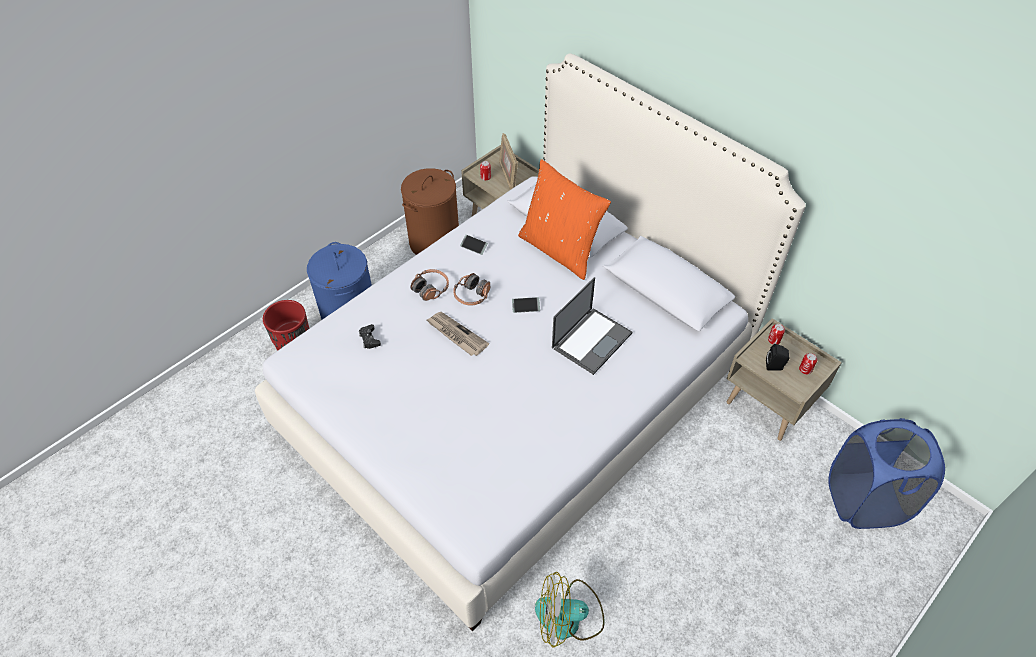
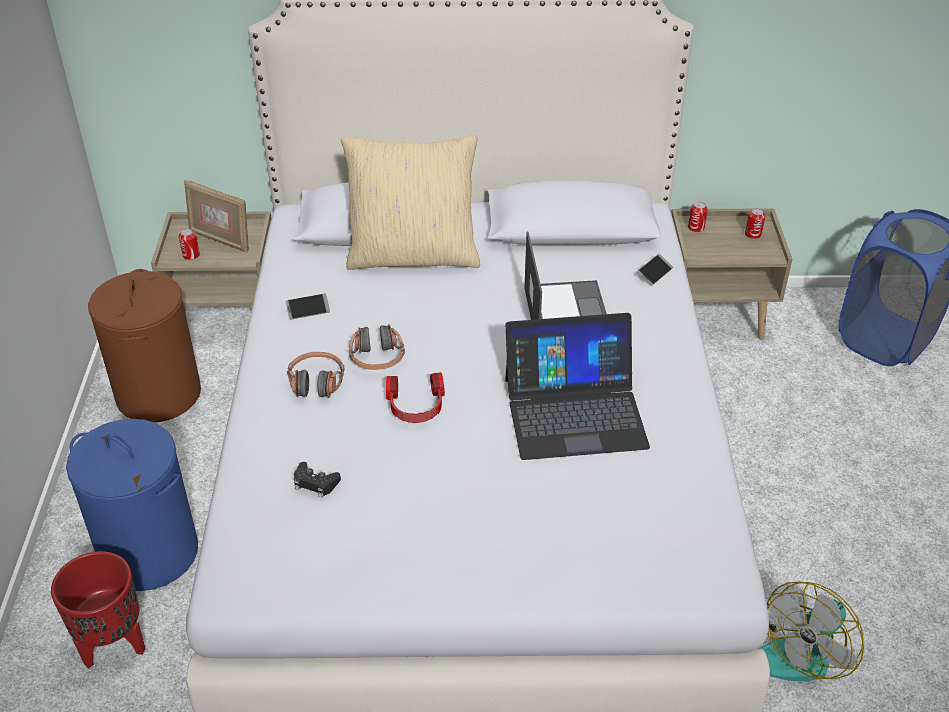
camera: 45 degrees left, 10 degrees down
(456, 335) = (416, 407): newspaper -> headphones
(524, 395) = (574, 412): none -> laptop
(526, 307) = (455, 329): phone -> phone (654, 273)
(560, 250) = (413, 255): orange pillow -> beige pillow
(775, 366) = (726, 248): black speaker -> none

